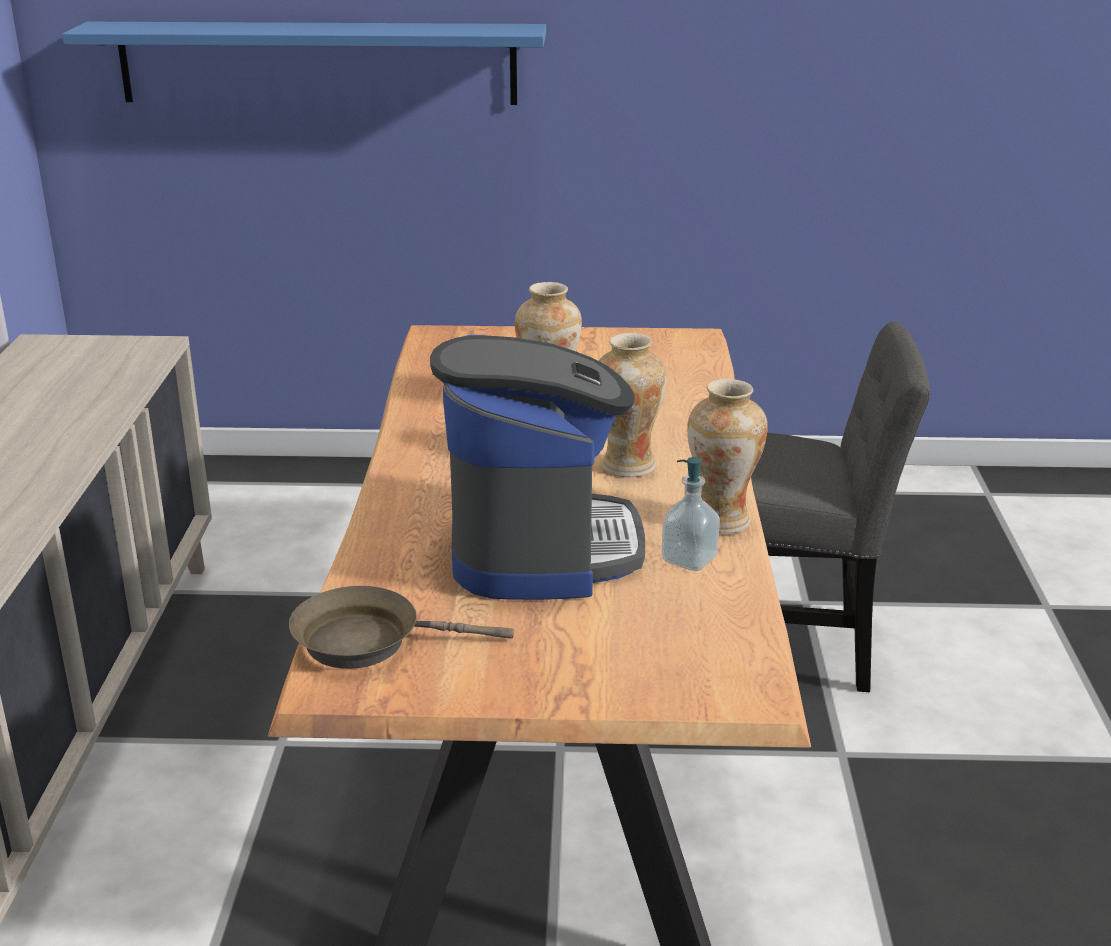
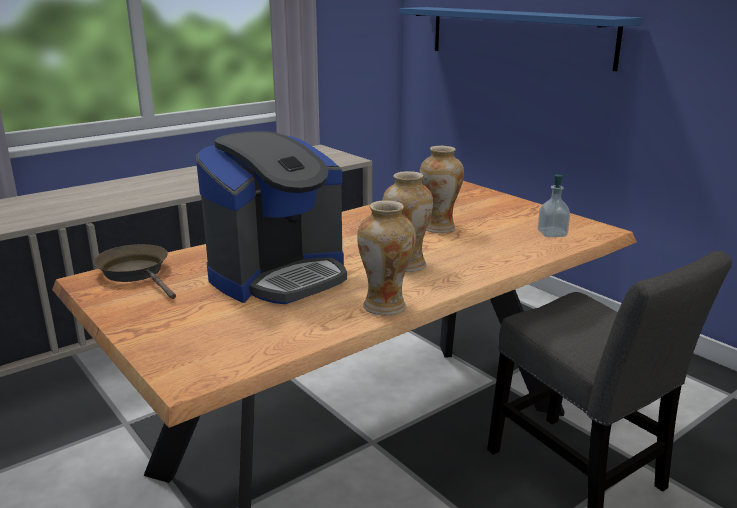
camera: 50 degrees right, 5 degrees down
(689, 559) = (323, 313): soap dispenser -> soap dispenser (552, 234)

